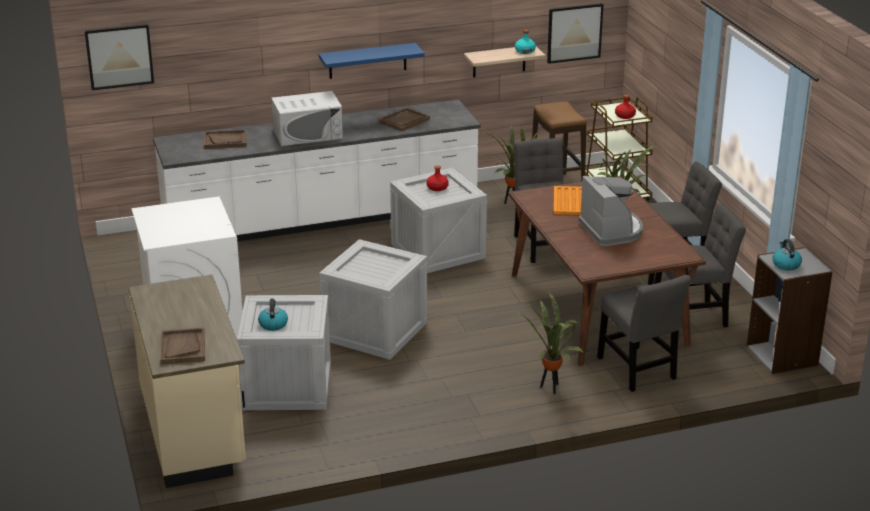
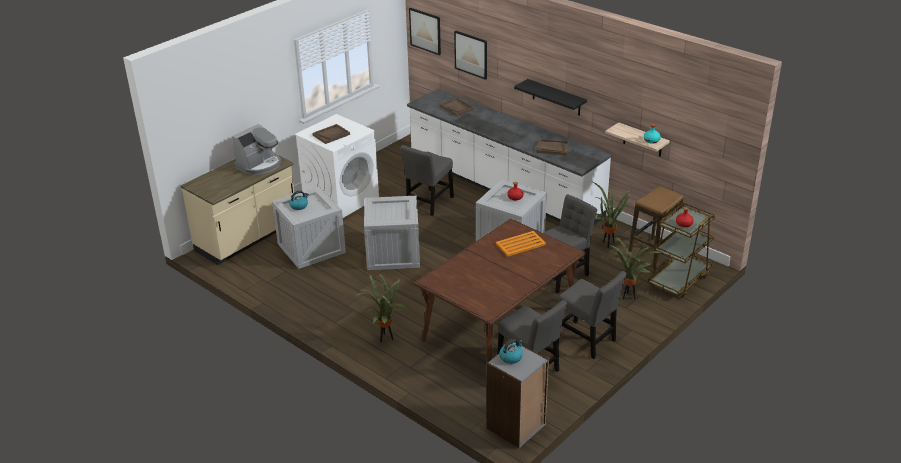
camera: 60 degrees right, 5 degrees up
(182, 348) = (211, 183): brown tray -> brown tray (331, 135)
(308, 134) = (495, 126): white microwave -> none
(367, 61) = (556, 97): blue shelf -> black shelf
(574, 33) = (701, 145): picture -> picture (471, 54)
(612, 230) = (495, 272): coffee machine -> coffee machine (259, 165)
(638, 371) = (437, 366): grey chair -> grey chair (429, 203)

